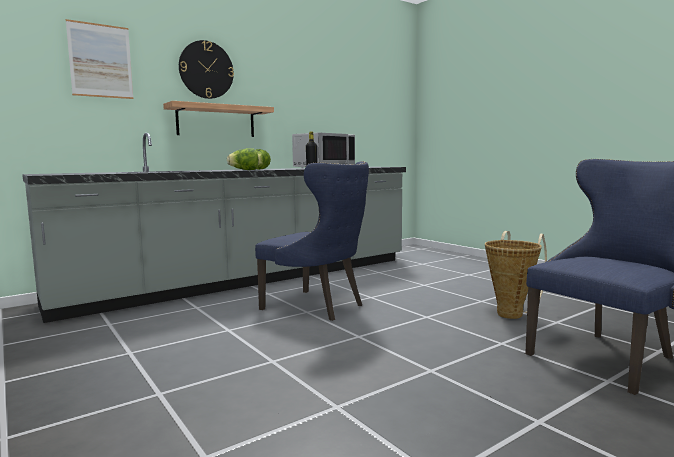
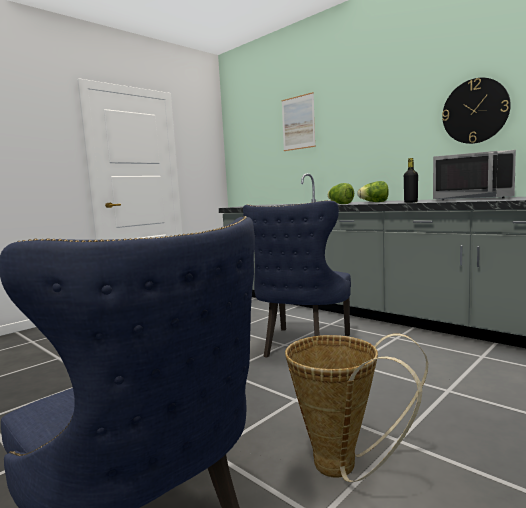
camera: 80 degrees right, 0 degrees up
(206, 70) = (369, 106): wall clock -> wall clock (475, 111)
(216, 121) = (376, 154): shelf -> none

